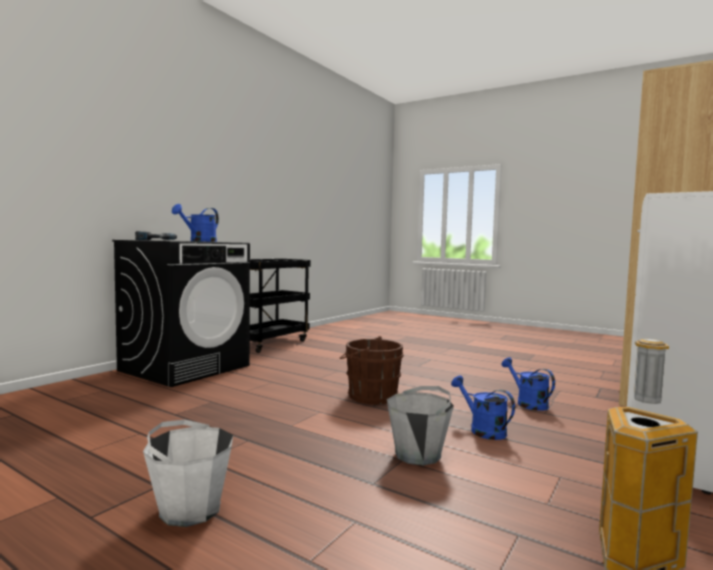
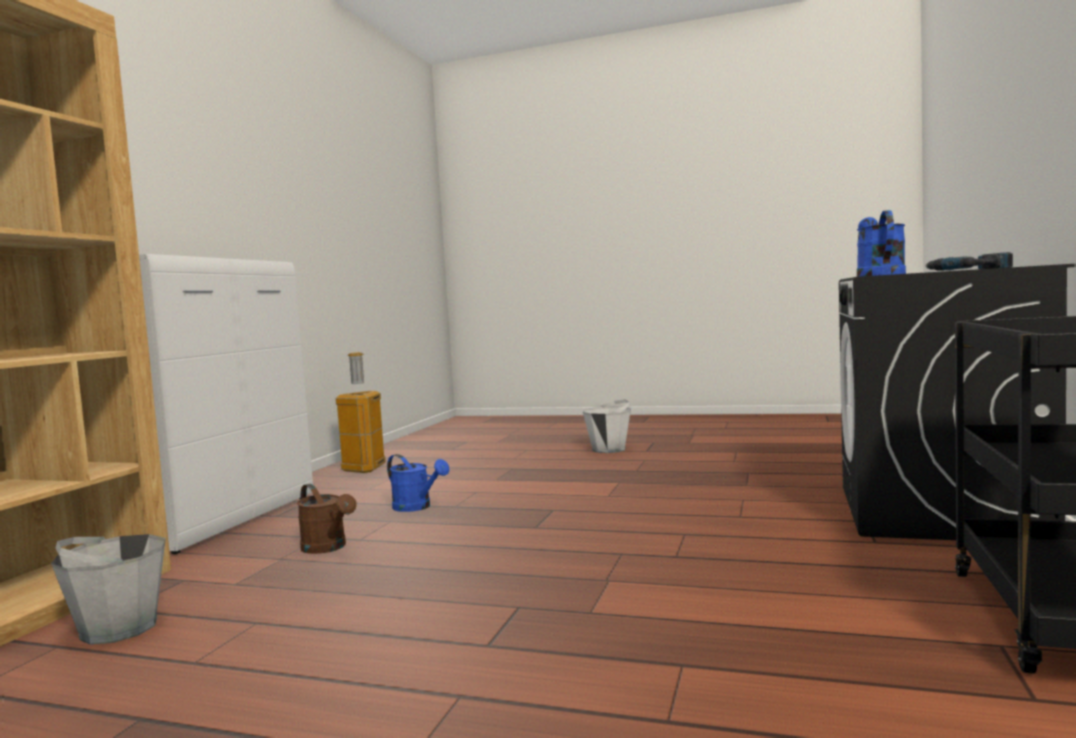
camera: 165 degrees right, 0 degrees up
(369, 396) = (568, 520): brown bucket -> none
(418, 454) = (483, 483): grey bucket -> grey bucket (118, 628)
(527, 403) = (328, 548): blue watering can -> brown watering can

